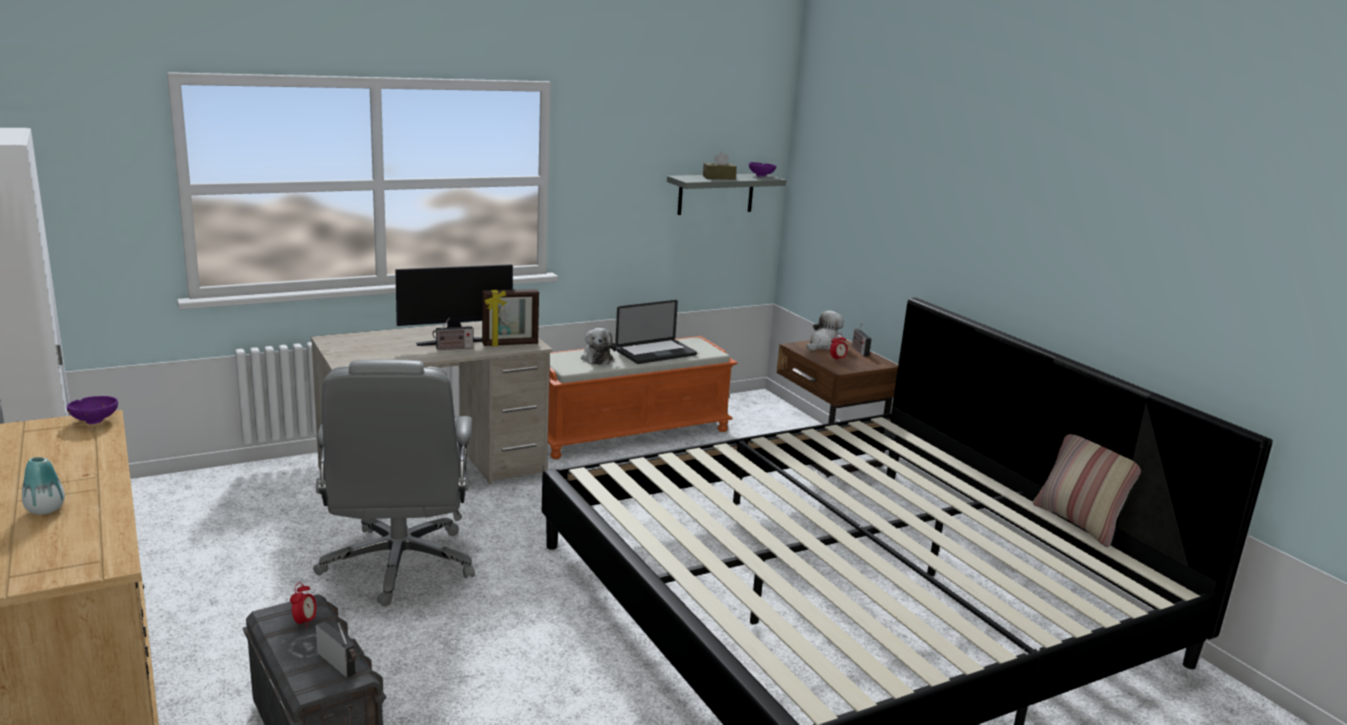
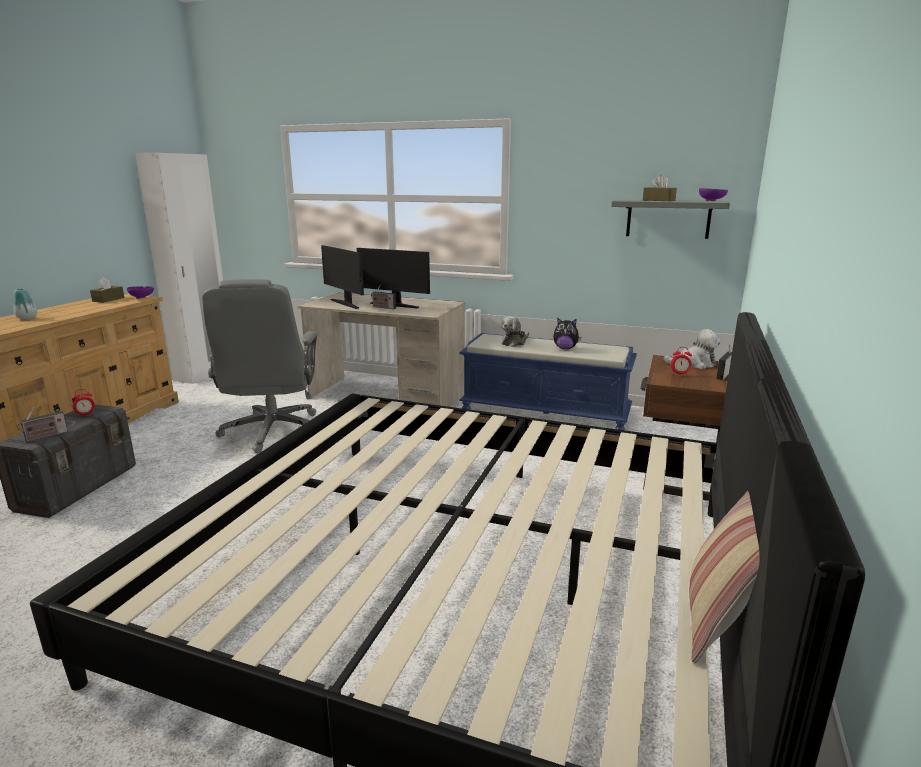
camera: 50 degrees right, 0 degrees up
(42, 439) = (108, 299): none -> brown tissue box
(338, 664) = (44, 436): radio -> radio turned 45 degrees clockwise
(388, 353) = (345, 303): none -> monitor
(398, 565) = (273, 432): grey office chair -> grey office chair turned 45 degrees counterclockwise
(510, 344) = (419, 311): picture frame -> none
(631, 432) = (546, 412): orange bench -> blue bench
(656, 353) = (565, 348): laptop -> plush toy

